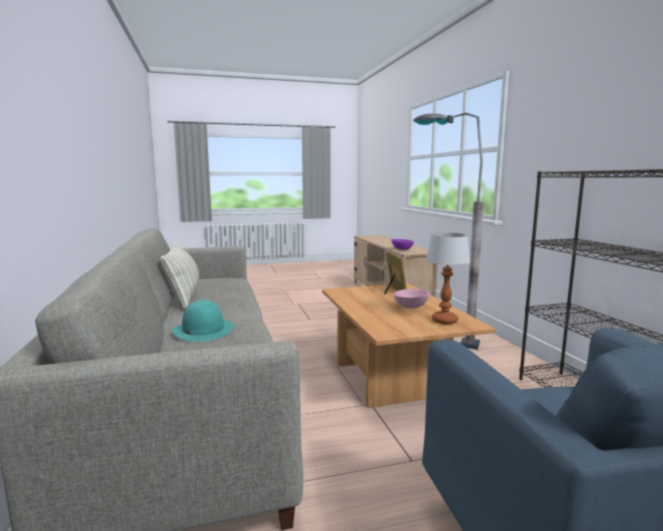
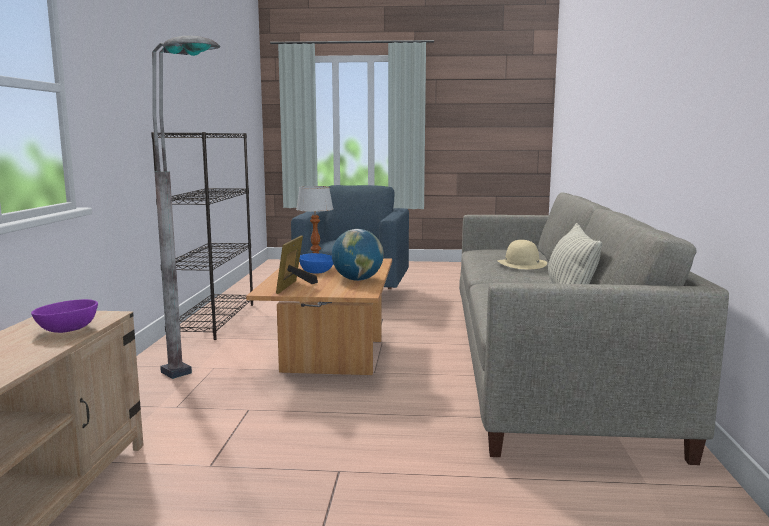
camera: 160 degrees left, 0 degrees up
(203, 330) = (522, 264): turquoise hat -> beige hat
(359, 301) = (357, 279): none -> globe
(411, 306) = (316, 272): pink bowl -> blue bowl

